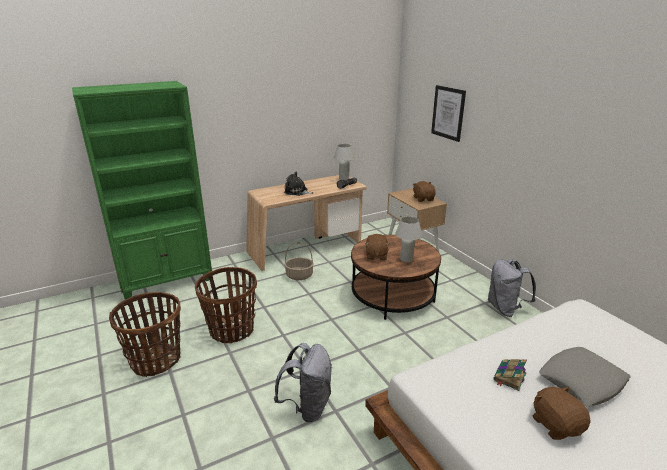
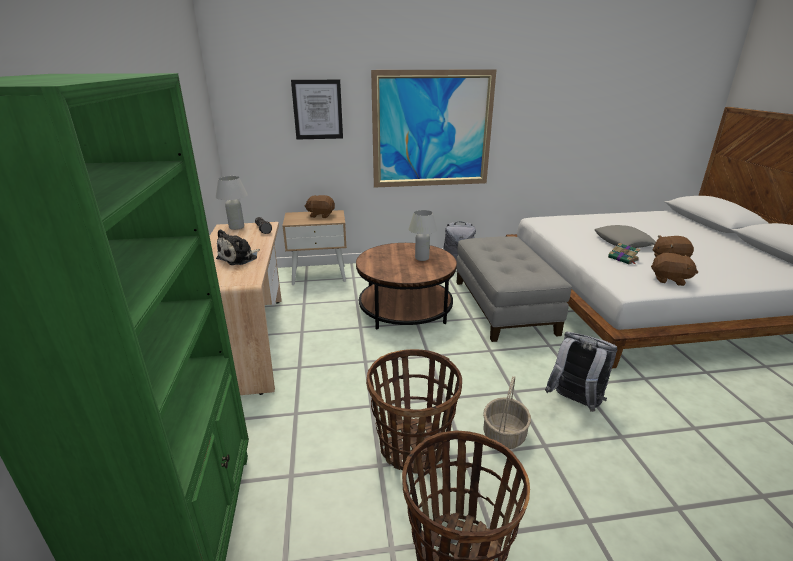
camera: 70 degrees left, 0 degrees up
(299, 275) = (315, 360): basket -> basket (504, 434)
(376, 255) = (403, 270): brown plush toy -> brown plush toy (669, 280)
(445, 350) = (504, 306): none -> grey ottoman
(529, 158) = (432, 130): none -> picture

